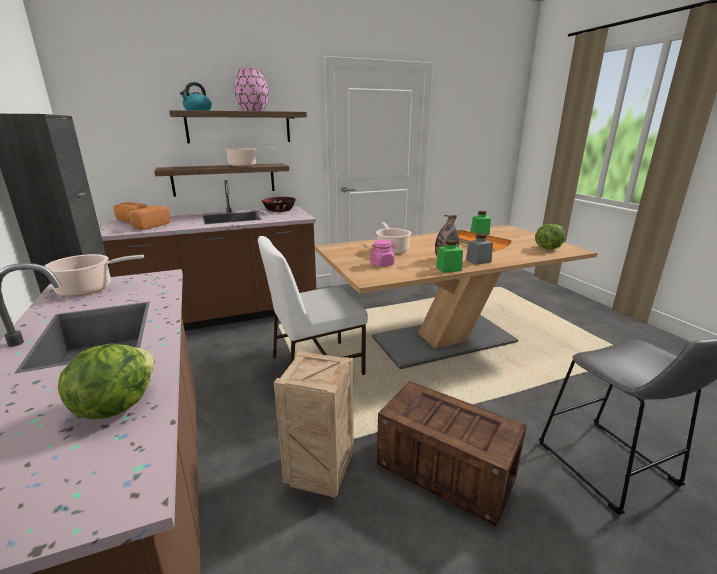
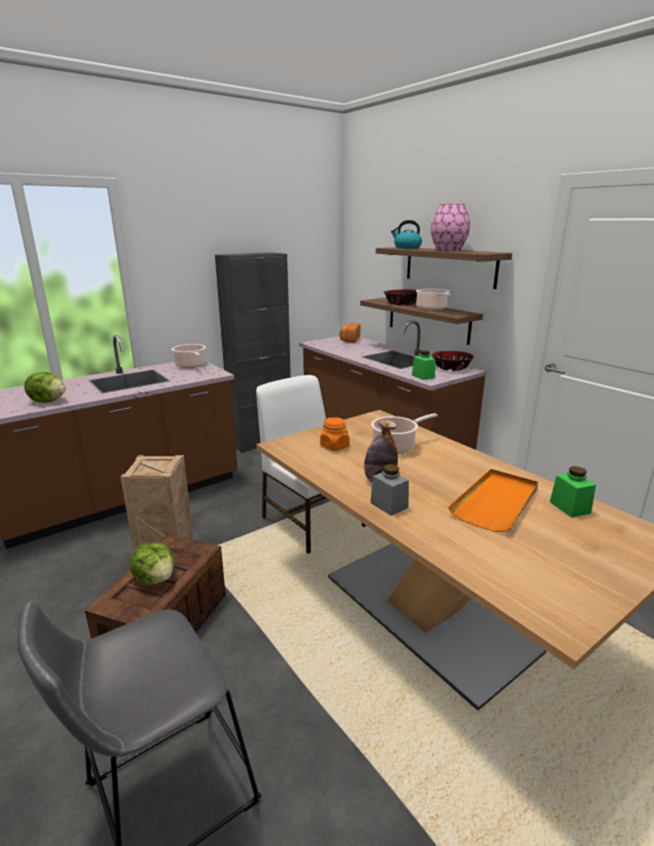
camera: 75 degrees right, 0 degrees up
(150, 226) = (339, 346): bread -> none
(203, 167) = (401, 303): none -> bowl
(382, 264) = (334, 446): pink jar -> orange jar
(448, 269) = (339, 484): green jar -> green jar (423, 376)
(547, 248) = (536, 582): lettuce -> lettuce (155, 578)

